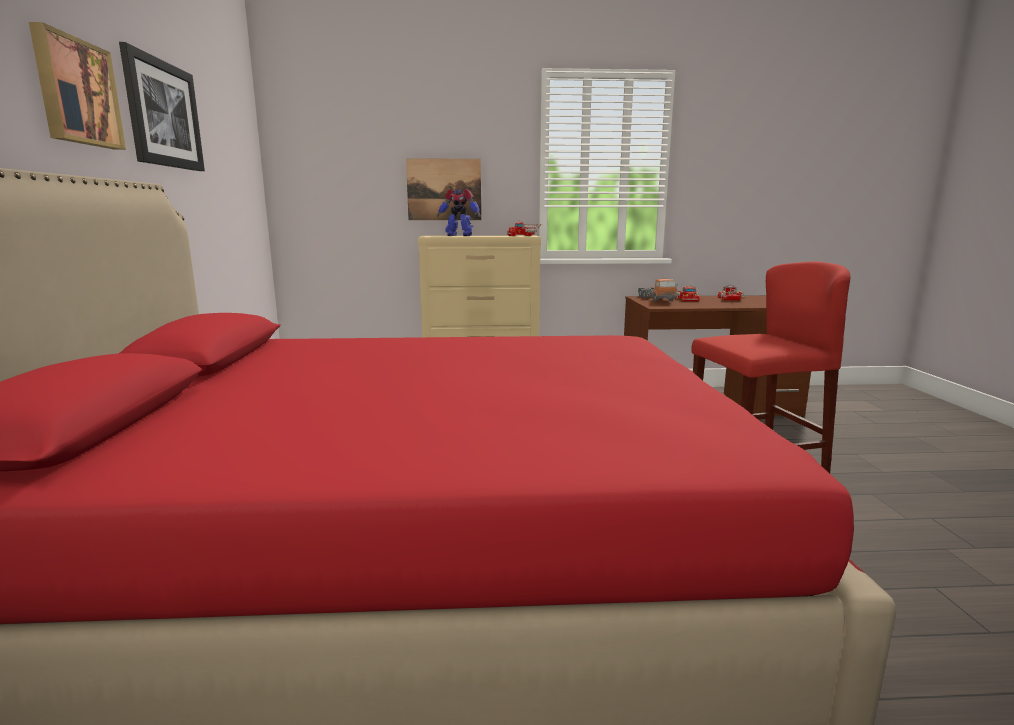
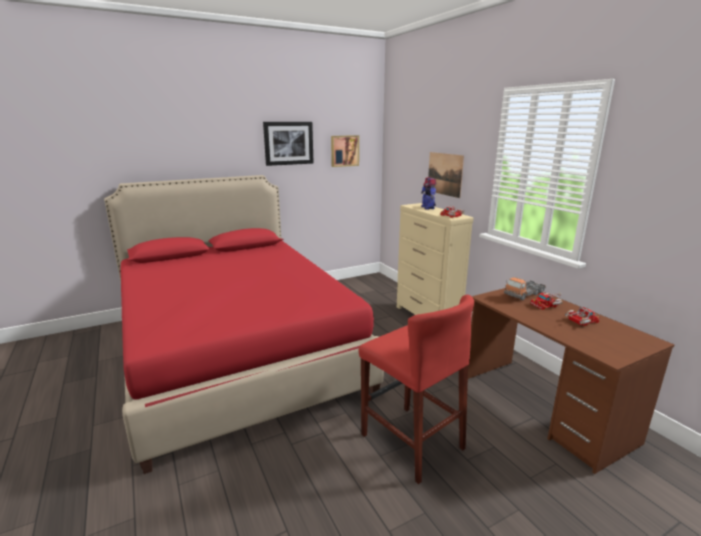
camera: 65 degrees right, 5 degrees up
(76, 92) = (235, 146): picture -> picture (344, 151)

